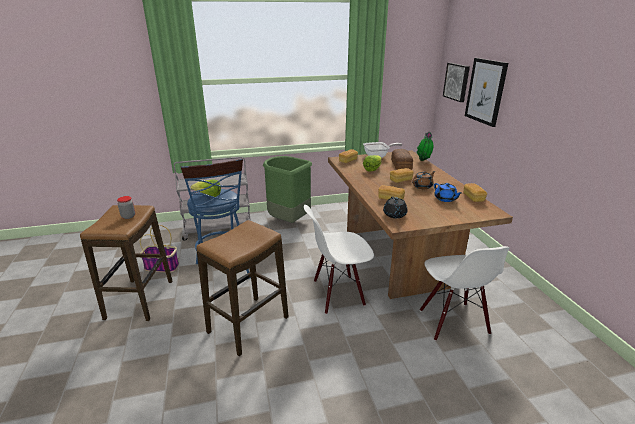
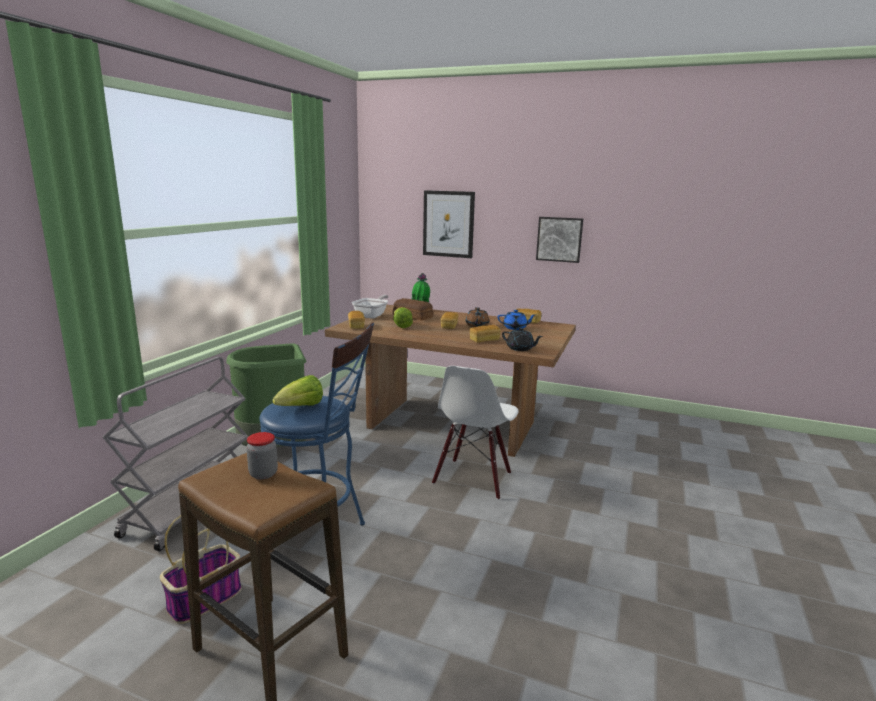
camera: 55 degrees left, 10 degrees down
(248, 325) = (462, 558): stool -> none
(452, 322) = (576, 445): white chair -> none
(457, 82) = (397, 219): picture -> picture (559, 239)

